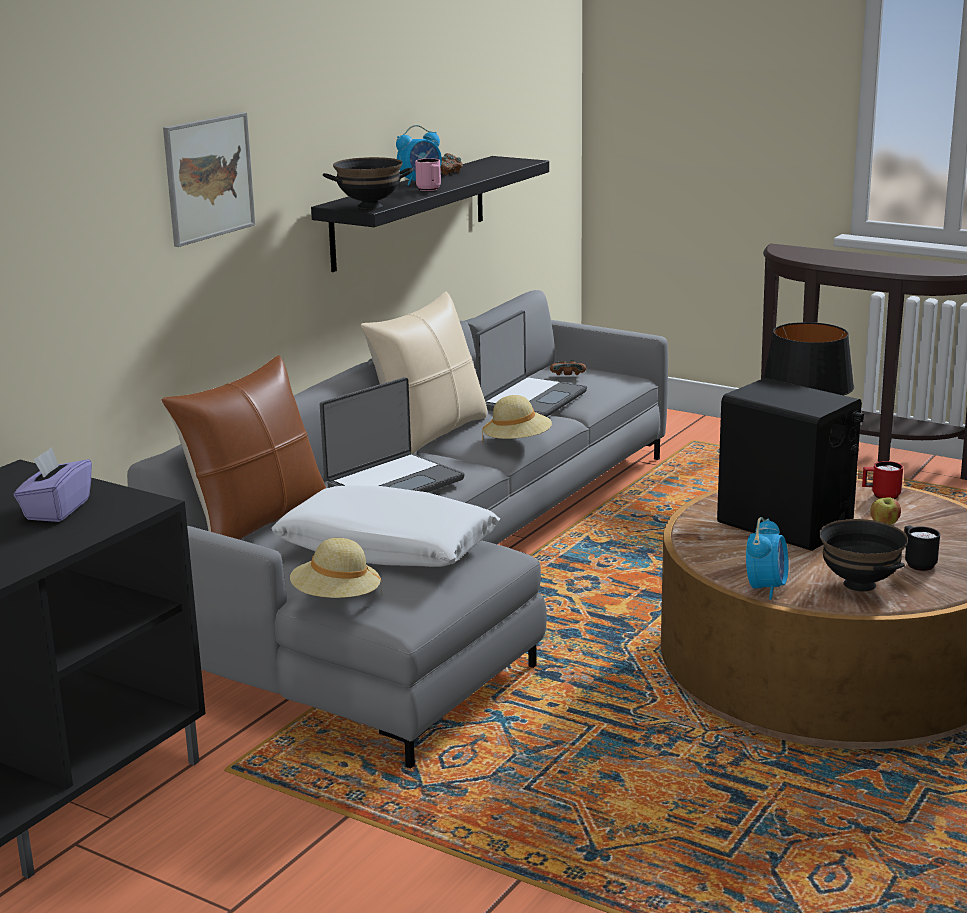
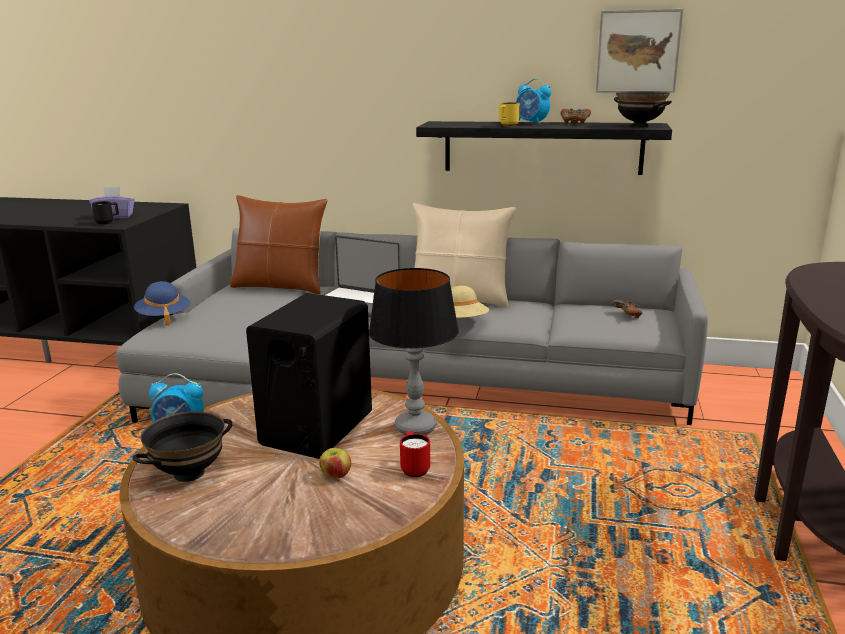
camera: 70 degrees right, 0 degrees up
(209, 178) = (334, 85): picture -> picture (638, 51)
(336, 599) = (163, 317): beige hat -> blue hat
(369, 206) = (437, 124): black bowl -> black bowl (639, 126)
(387, 548) = (240, 316): white pillow -> none
(430, 190) = (507, 125): pink mug -> yellow mug
(531, 400) = (558, 313): laptop -> none
(917, 563) = (241, 500): black mug -> black mug (107, 222)

